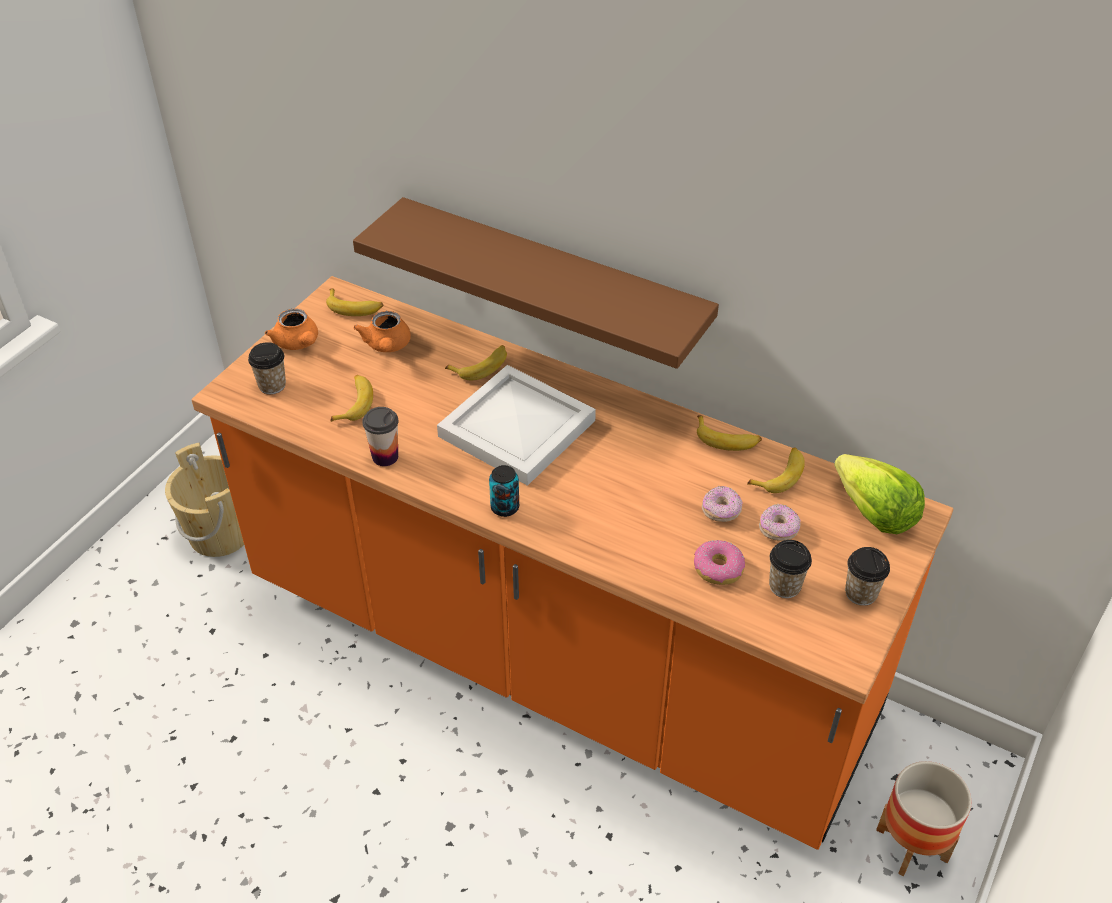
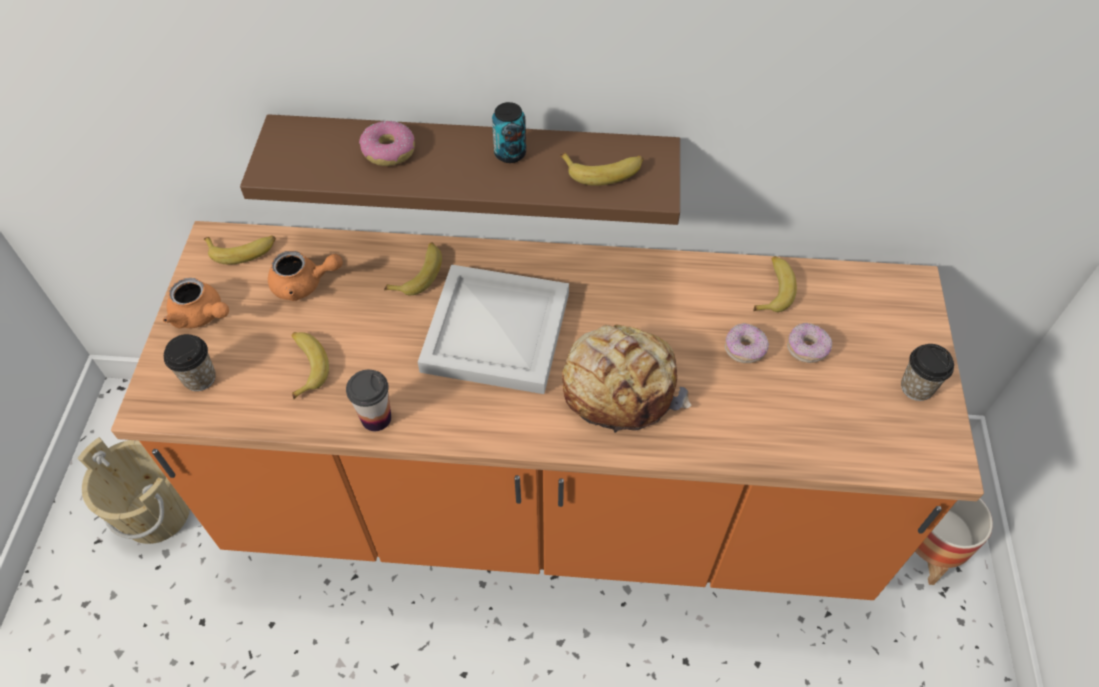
camera: 25 degrees left, 10 degrees up
(387, 346) = (304, 284): orange teapot -> orange teapot turned 60 degrees counterclockwise
(505, 507) = (536, 429): can -> can (510, 153)
(594, 501) = (620, 386): none -> bread
(718, 568) = (778, 414): donut -> donut (388, 151)
(727, 439) = (704, 268): banana -> banana (604, 171)
(784, 586) = (848, 408): cup -> none
(873, 513) = (877, 298): lettuce -> none

